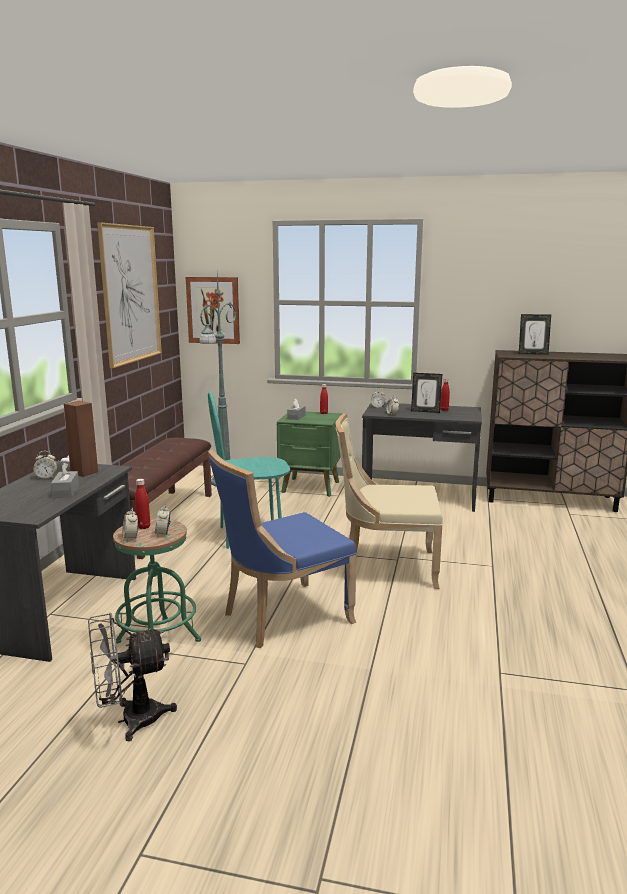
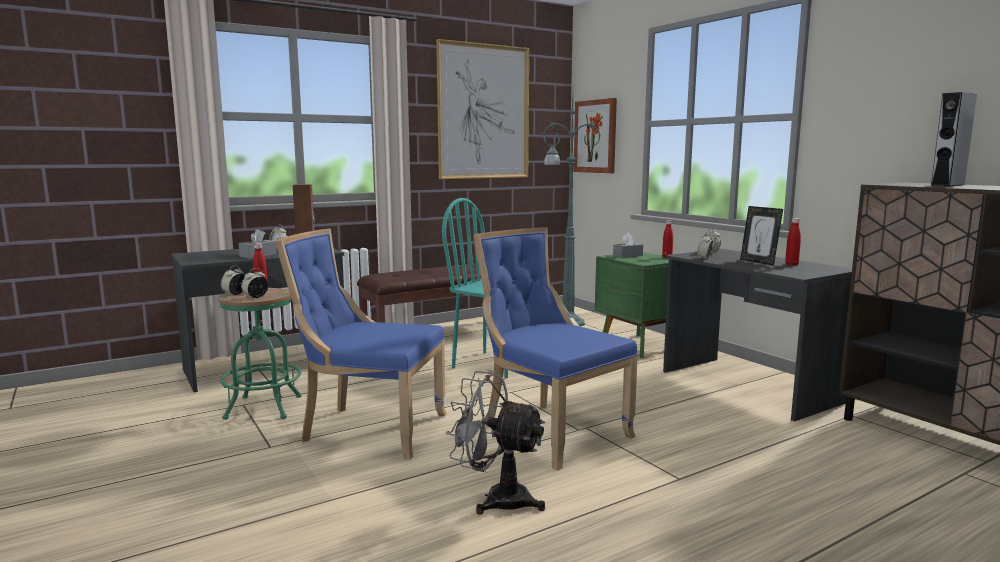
camera: 45 degrees right, 5 degrees down
(130, 720) = (141, 443): grey fan -> grey fan (497, 498)
(385, 567) = (549, 431): beige chair -> blue chair
(533, 354) = (947, 185): picture frame -> grey speaker

